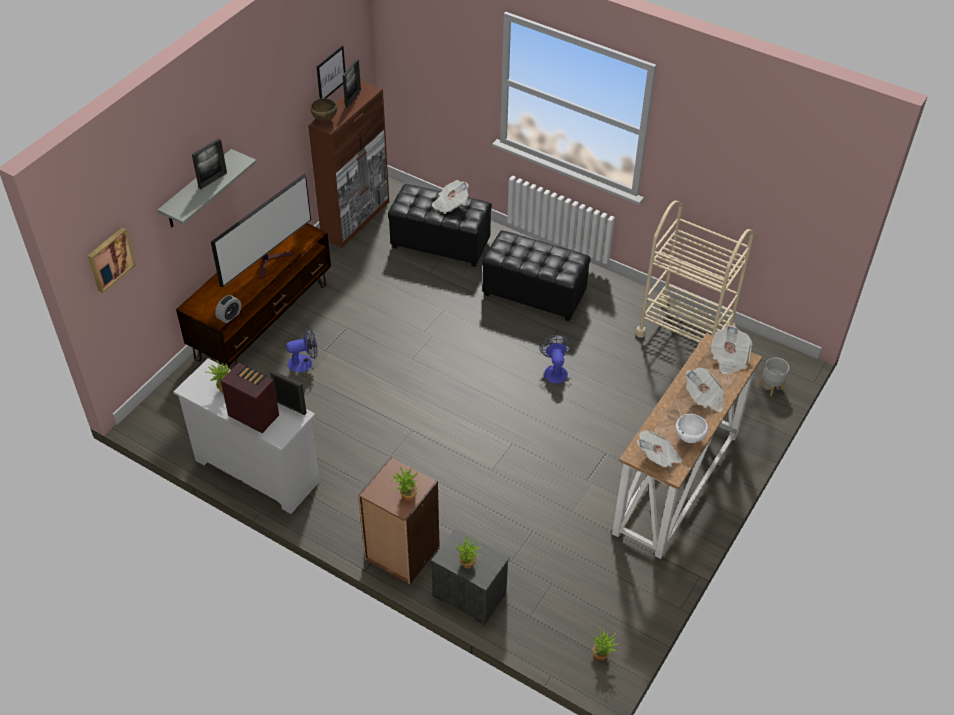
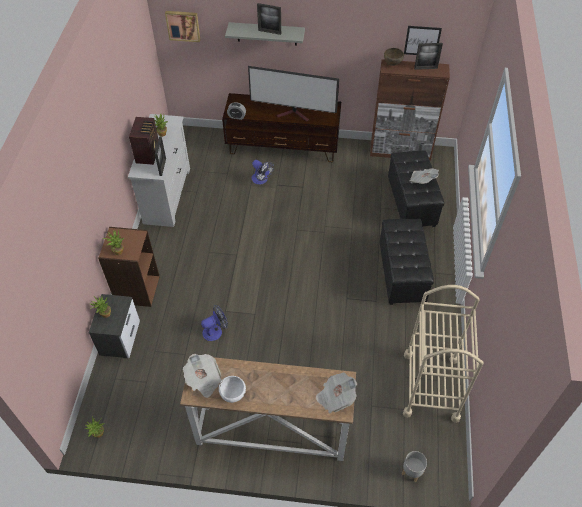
camera: 65 degrees right, 5 degrees up
(555, 370) = (336, 314): fan -> fan (215, 331)
(704, 398) = (281, 392): newspaper -> none

